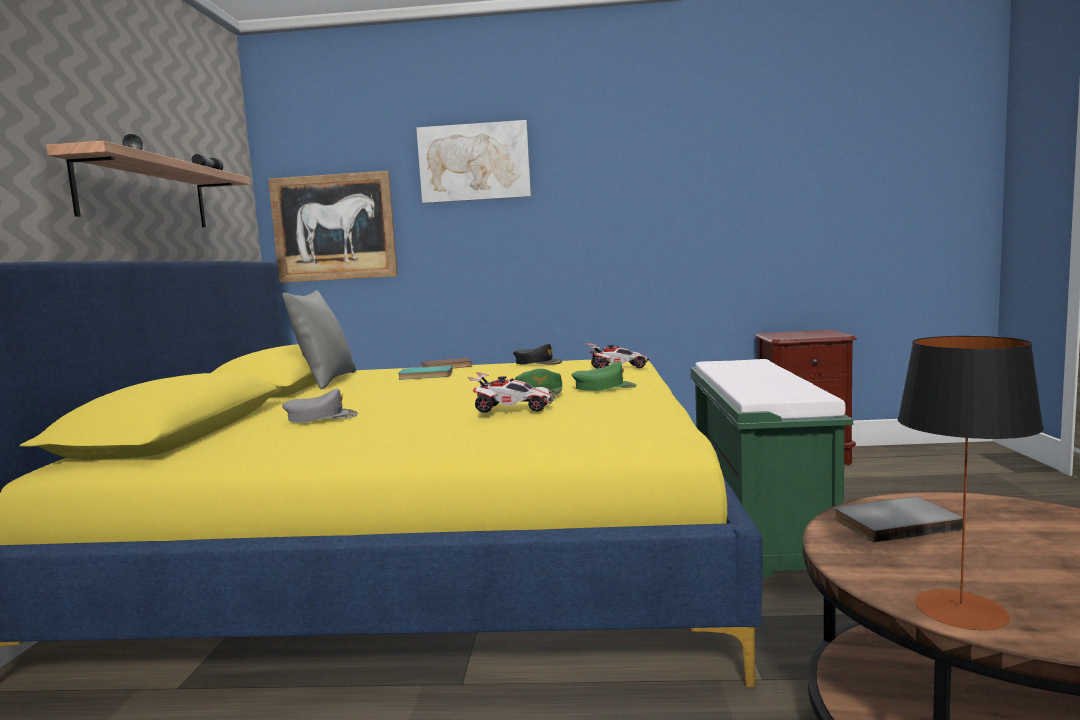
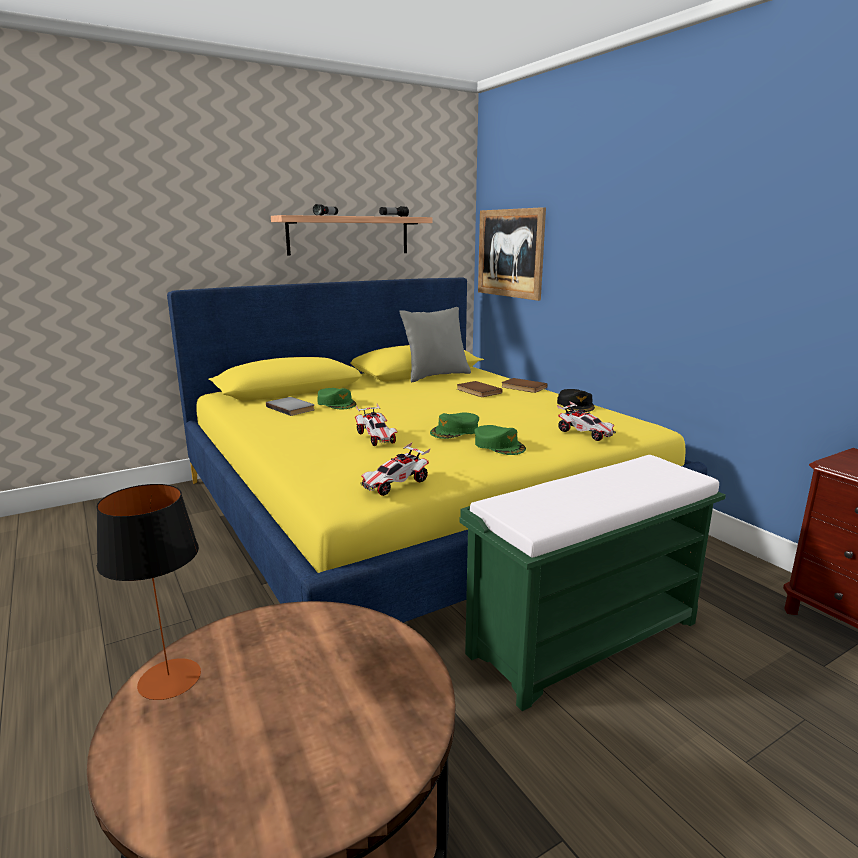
camera: 55 degrees right, 10 degrees up
(321, 417) = (337, 403): grey cap -> green cap
(425, 375) = (477, 391): turquoise book -> brown book
(474, 162) = (603, 201): picture -> none
(660, 418) = (395, 484): none -> toy car
(893, 522) = (334, 637): grey book -> grey book (292, 408)

